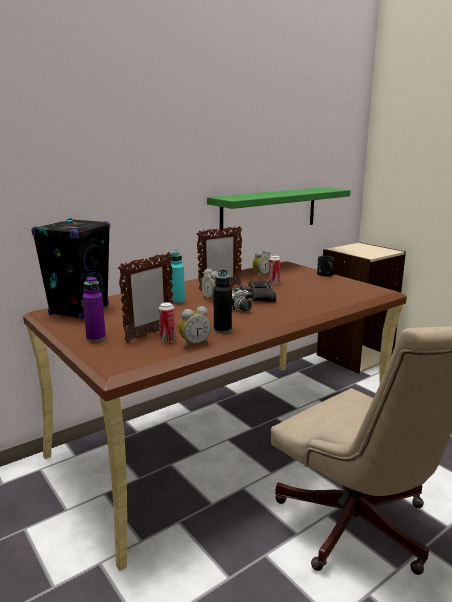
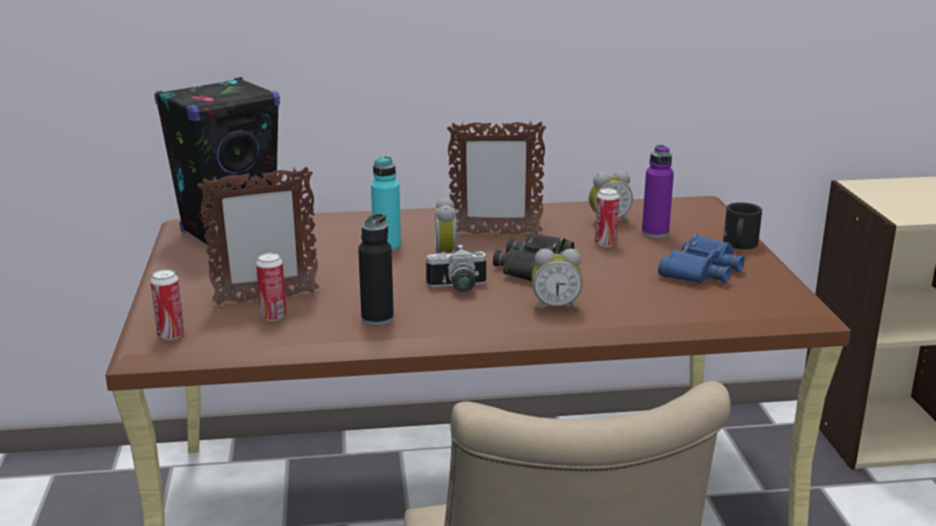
camera: 30 degrees right, 5 degrees up
(96, 338) = (188, 287): purple bottle -> purple bottle (655, 233)
(123, 361) = (171, 335): none -> can
(194, 344) = (300, 333): alarm clock -> alarm clock (555, 307)
(269, 211) = (684, 88): green shelf -> none
(327, 285) = (701, 270): none -> blue binoculars

